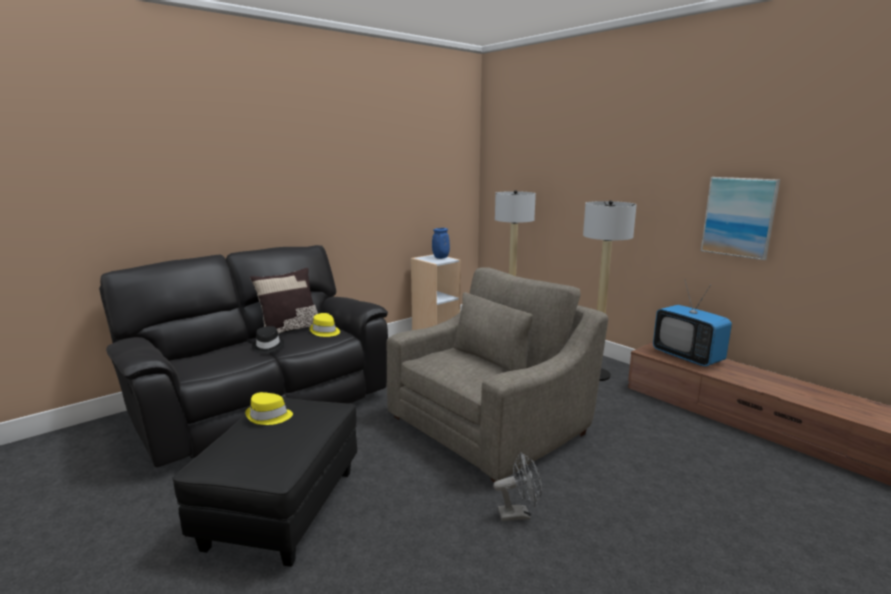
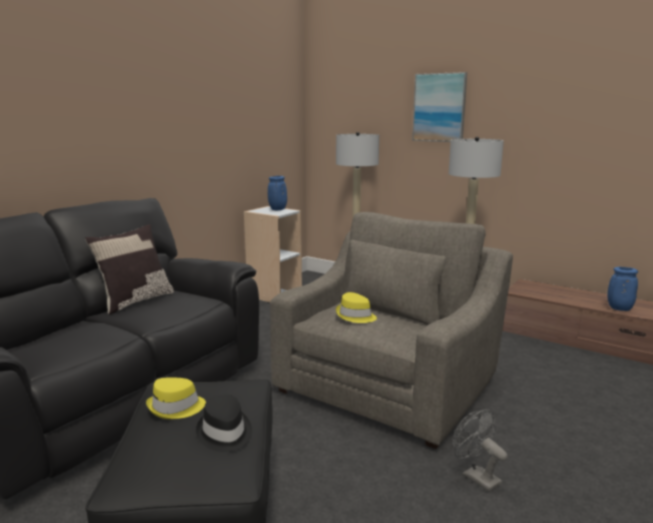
camera: 15 degrees left, 0 degrees up
(267, 346) = (123, 323): black hat -> black hat (224, 433)
(325, 331) = (184, 299): yellow hat -> yellow hat (355, 316)
(519, 514) = (476, 477): grey fan -> grey fan turned 105 degrees counterclockwise
(687, 357) = (558, 292): television -> none
(739, 217) = (601, 149): picture -> picture (439, 107)
(740, 379) = (619, 309): none -> blue vase

